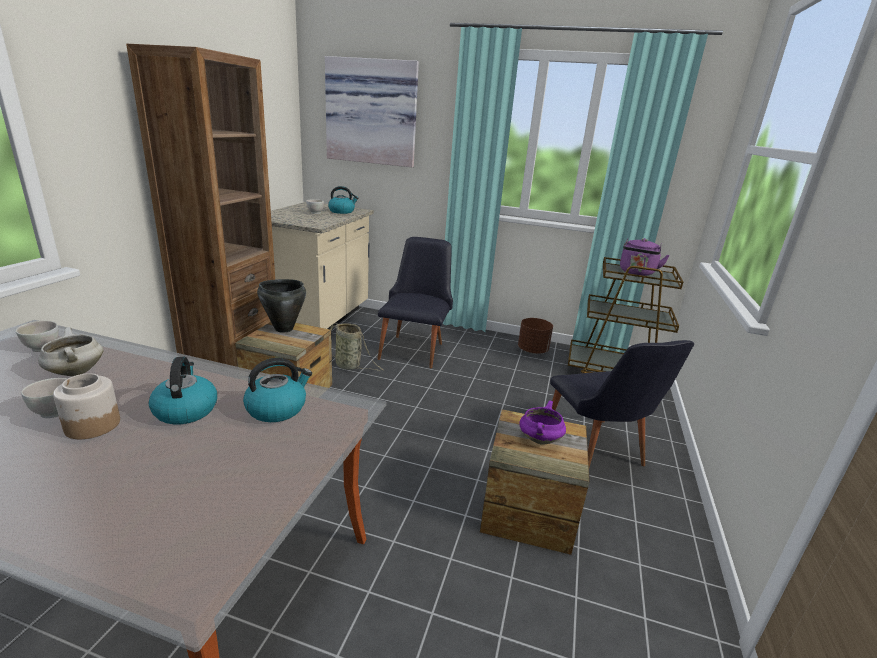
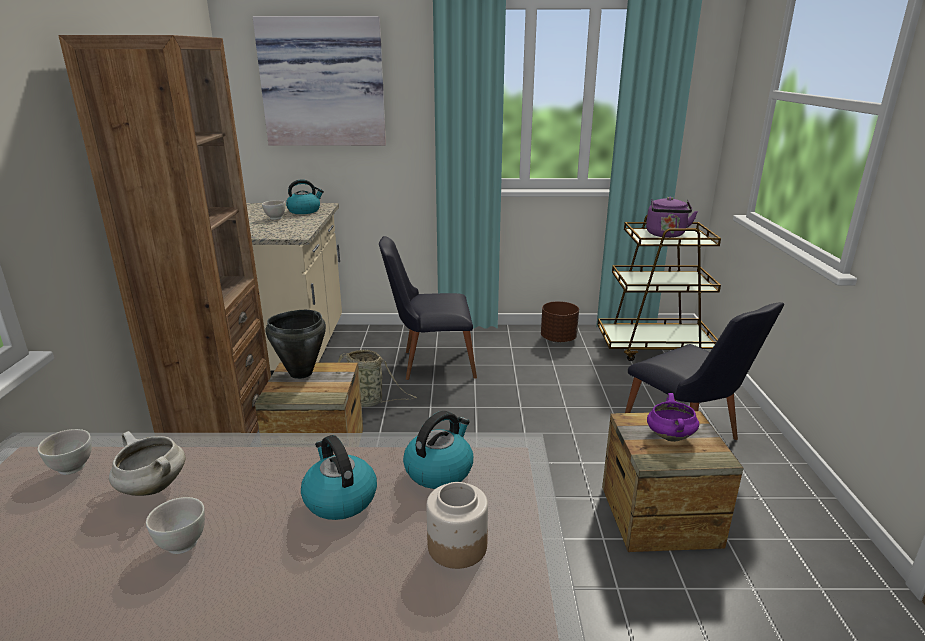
camera: 15 degrees left, 0 degrees up
(92, 425) = (247, 546): jar -> jar (456, 546)
(415, 348) = (430, 363): black chair -> black chair turned 90 degrees counterclockwise

